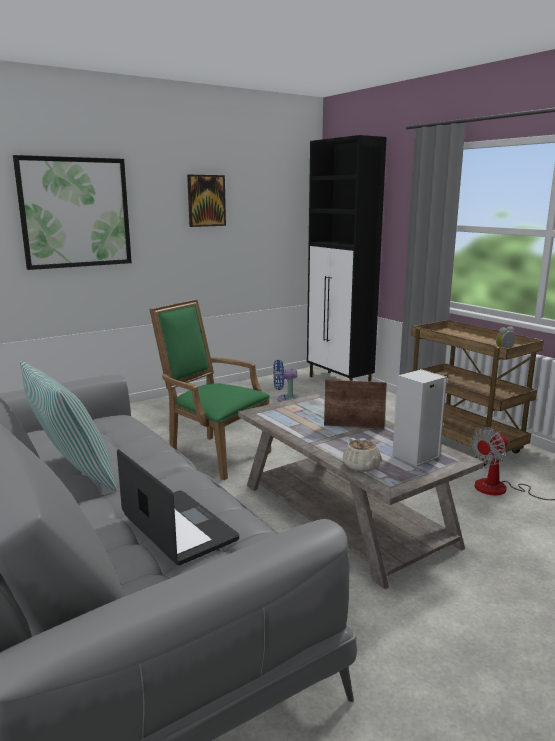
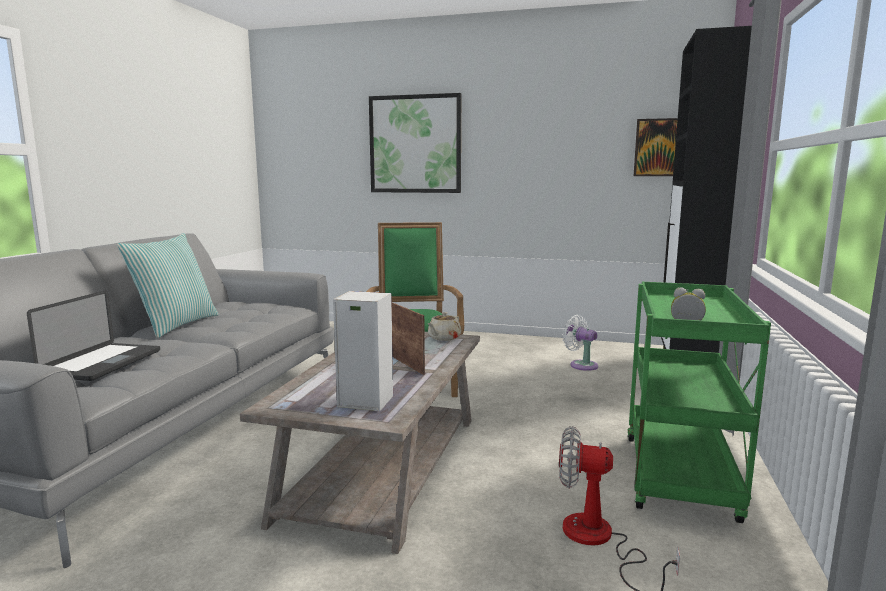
camera: 50 degrees right, 5 degrees down
(206, 200) = (549, 132): picture -> picture (658, 147)
(285, 399) = (581, 365): blue fan -> white fan
(361, 467) = (304, 388): beige teapot -> beige teapot (443, 338)
(464, 445) = (680, 479): brown cart -> green cart

